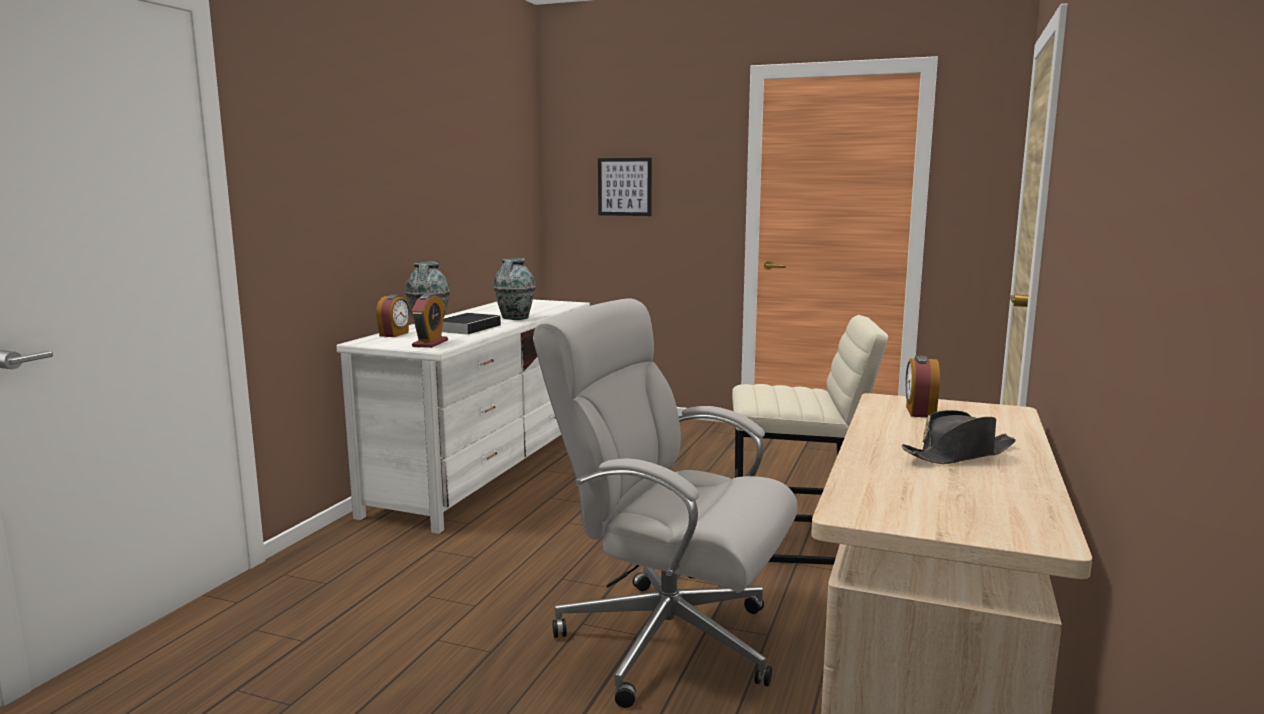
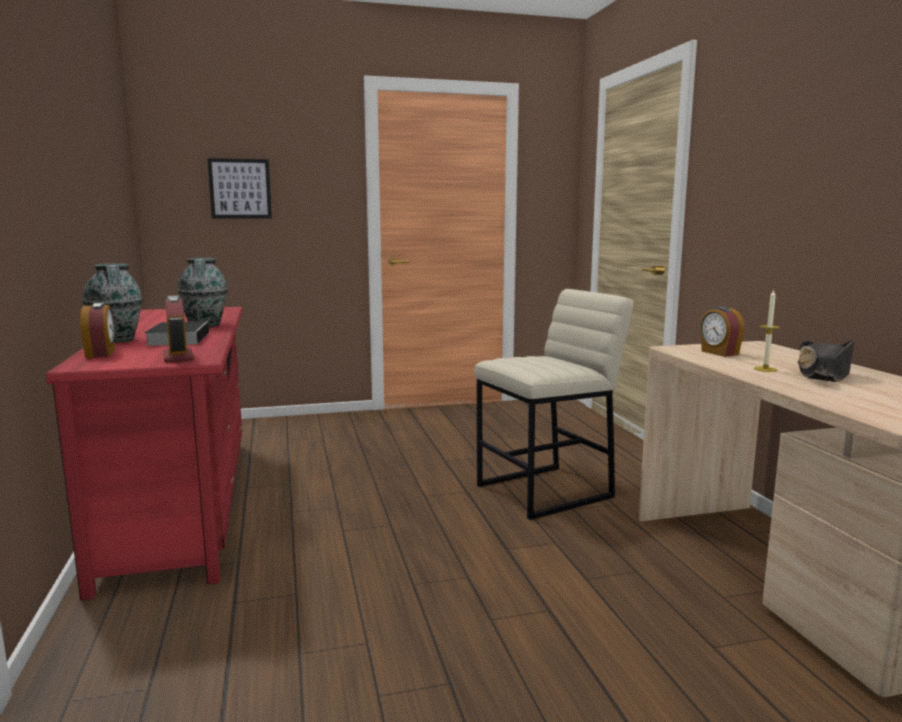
camera: 35 degrees left, 0 degrees up
(487, 470) = (184, 503): white dresser -> red dresser
(669, 641) = (581, 606): grey office chair -> none
(908, 437) = (765, 369): none -> candle

